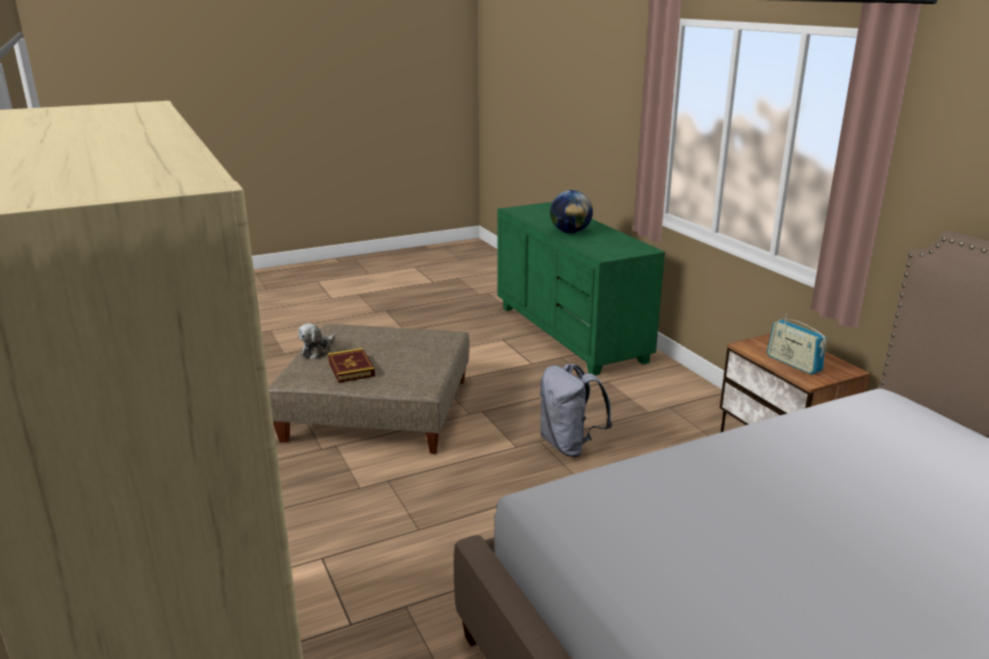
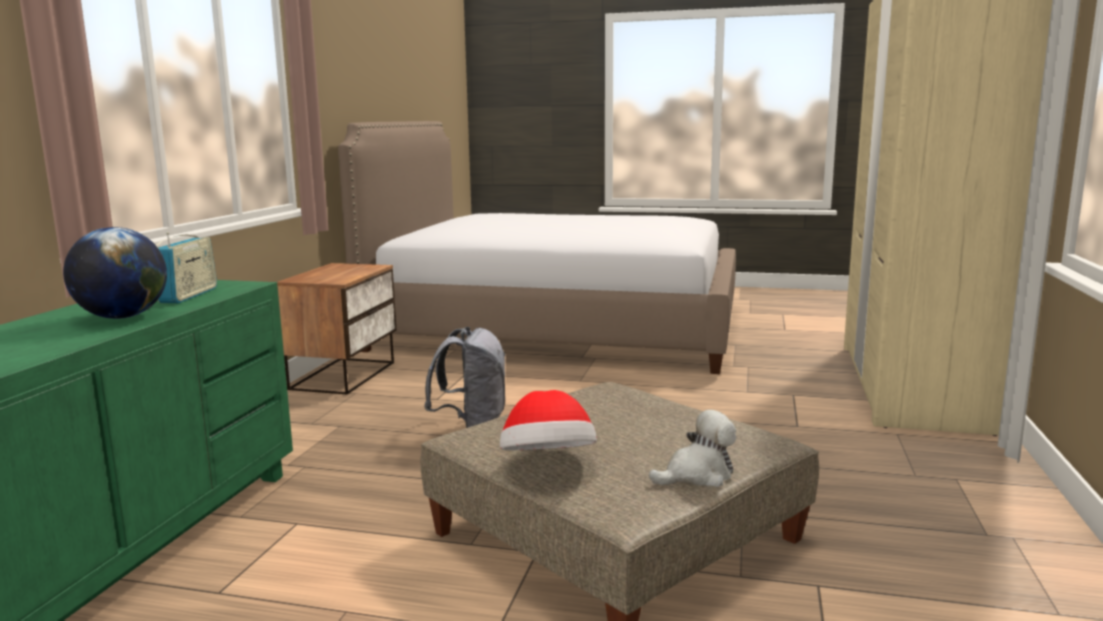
camera: 140 degrees left, 10 degrees down
(351, 368) = (671, 432): book -> none
(387, 332) = (548, 464): none -> hat
(793, 363) = (352, 271): radio -> radio (189, 295)

